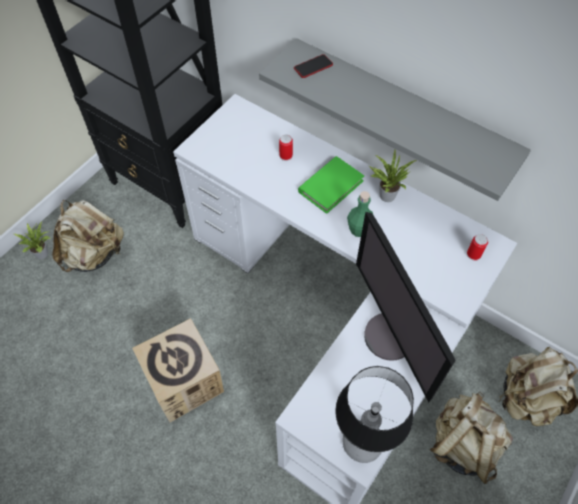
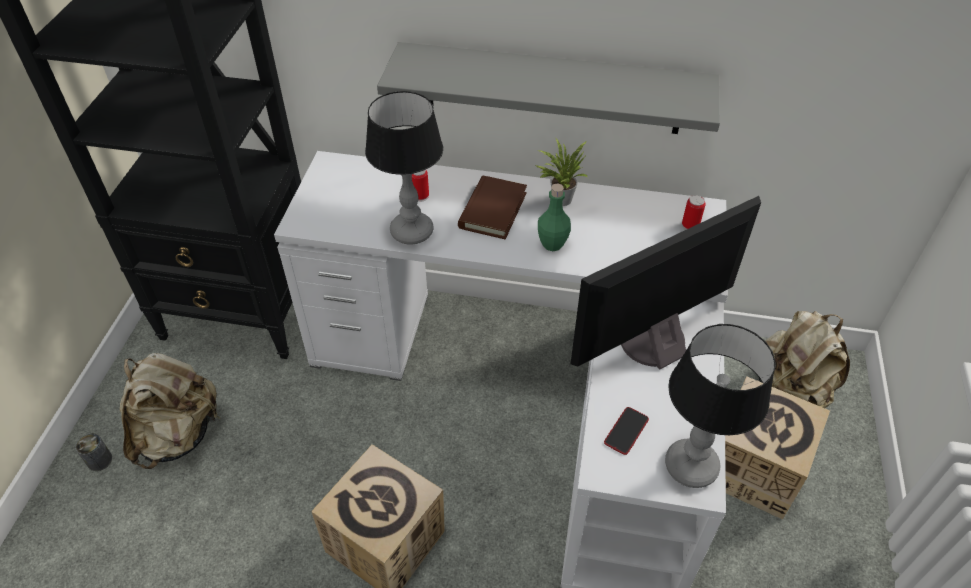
camera: 25 degrees left, 10 degrees down
(43, 252) = (99, 460): potted plant -> can
(264, 183) = (411, 232): none -> table lamp
(313, 67) = (437, 63): phone -> phone (626, 431)
(330, 186) = (492, 210): green book -> brown book
(391, 336) = (652, 342): monitor -> monitor turned 105 degrees clockwise
(463, 444) = (754, 468): beige backpack -> cardboard box

